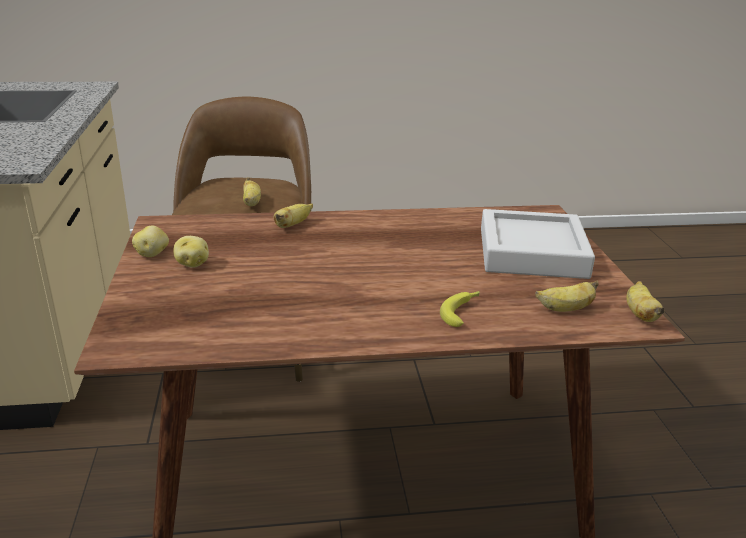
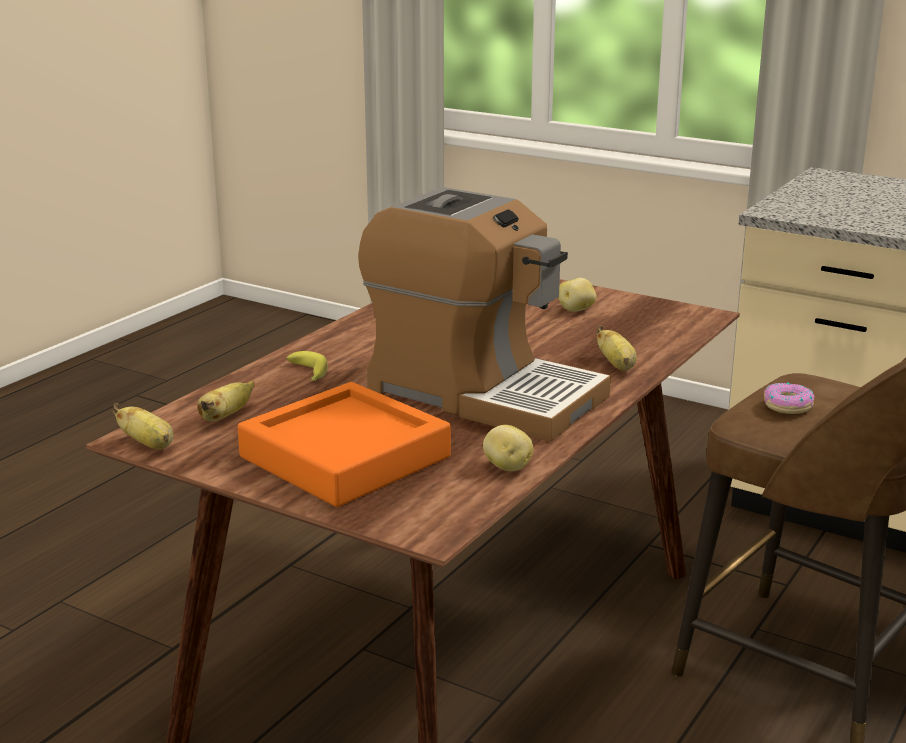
camera: 130 degrees right, 5 degrees down
(152, 254) = (622, 301): potato -> potato (507, 467)
(251, 203) = (787, 405): banana -> donut
(394, 247) = (482, 393): none -> coffee machine
(532, 253) = (345, 457): grey tray -> orange tray

